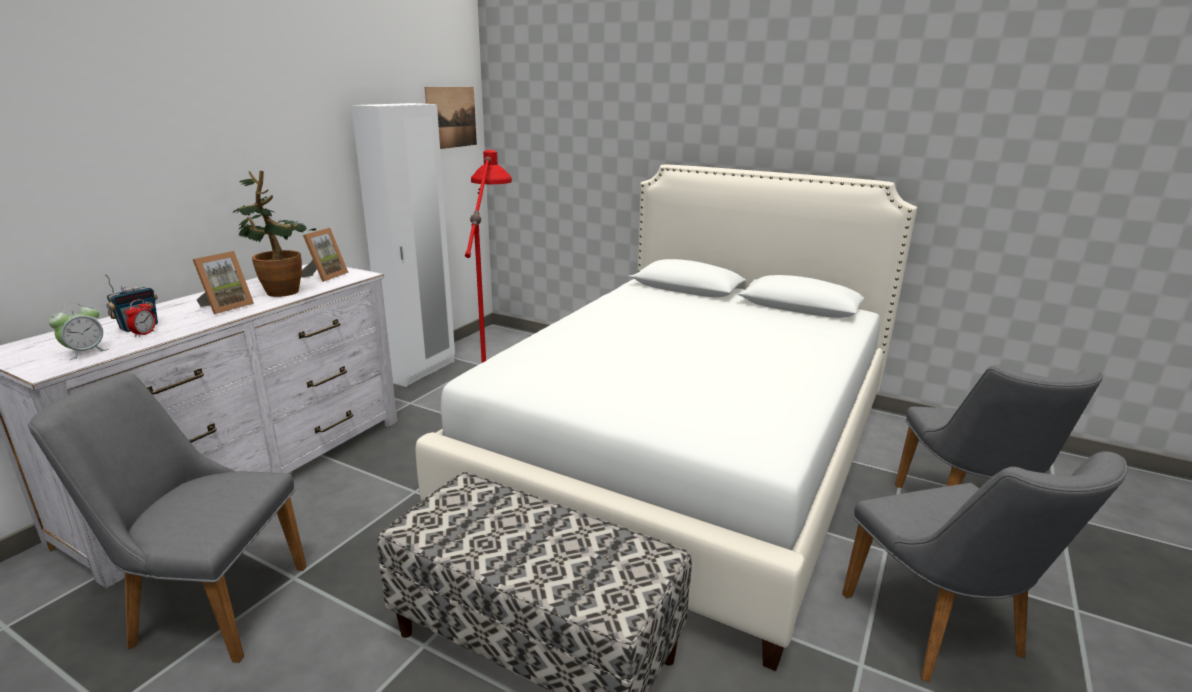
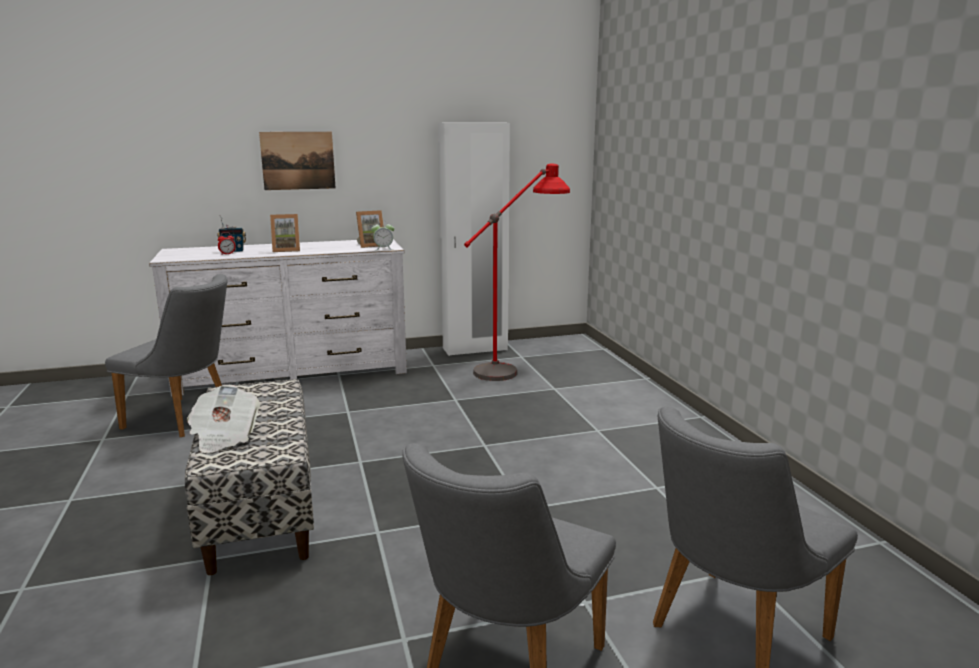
camera: 45 degrees right, 5 degrees down
(85, 352) = (191, 256): alarm clock -> alarm clock (383, 249)
(206, 605) = (186, 419): grey chair -> grey chair turned 150 degrees clockwise
(280, 290) = (330, 247): potted plant -> none
(451, 117) = (551, 136): picture -> picture (298, 160)
(555, 577) = (224, 436): none -> newspaper
(685, 460) = (548, 468): white bed -> none

